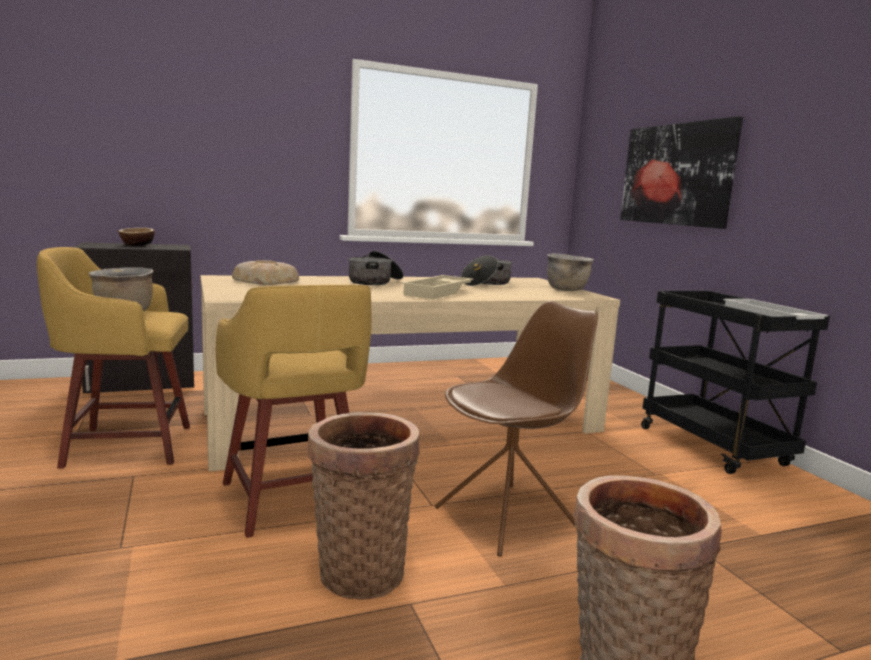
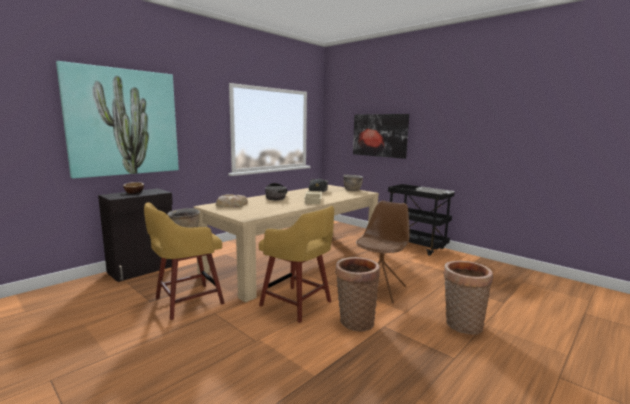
camera: 25 degrees left, 0 degrees up
(135, 121) = (123, 122): none -> picture

